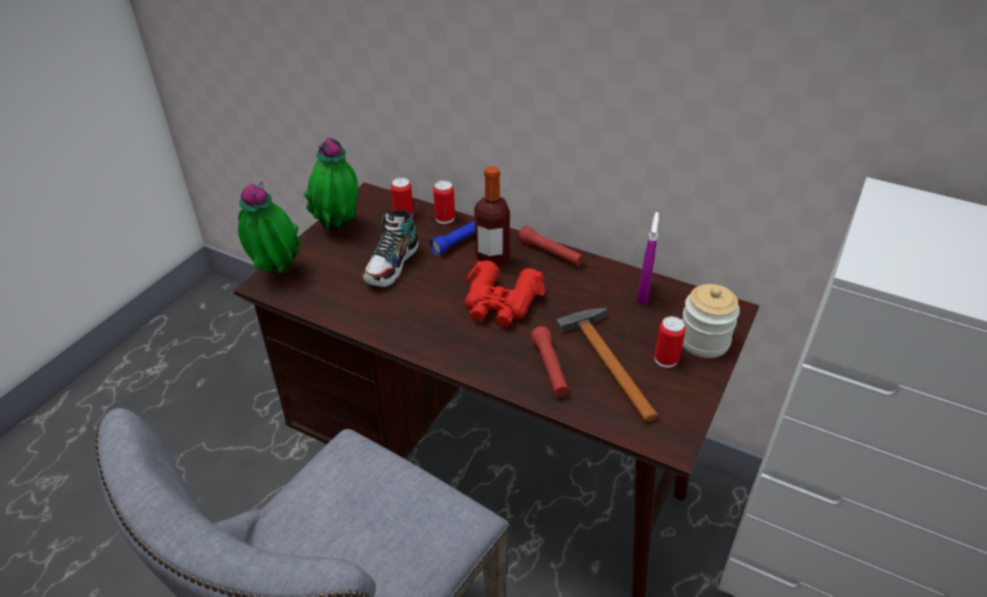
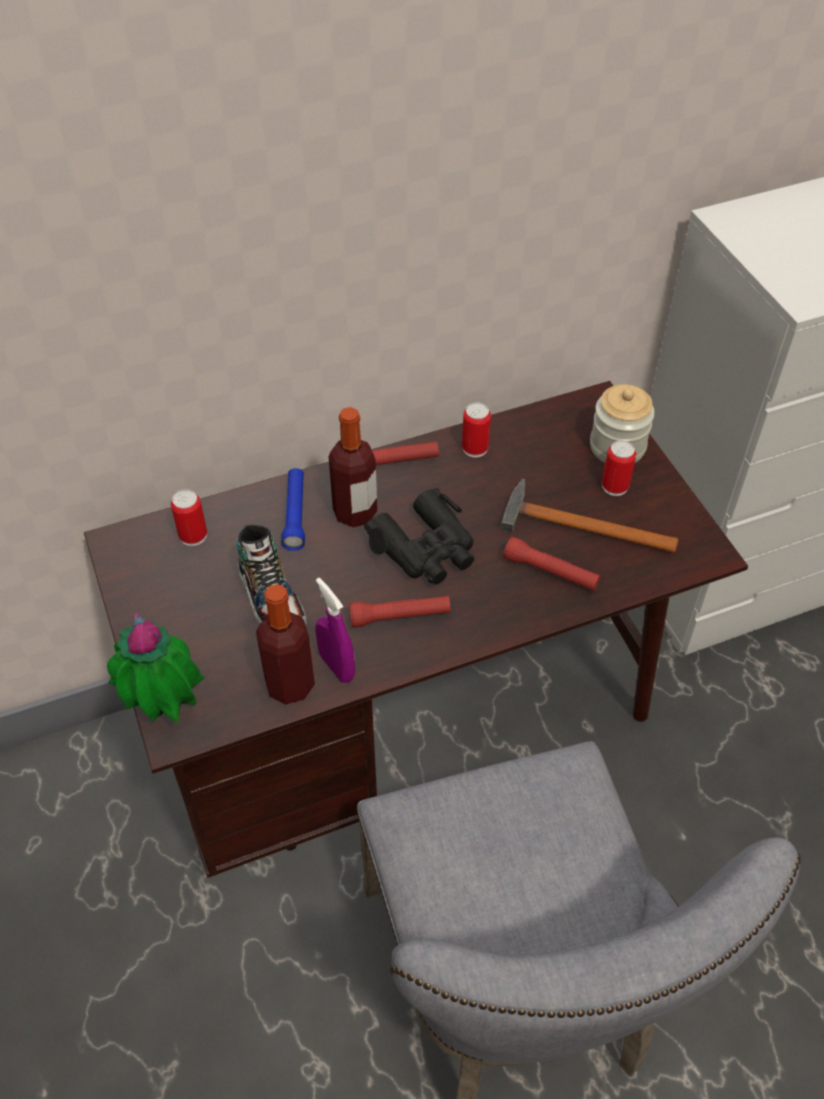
camera: 50 degrees left, 10 degrees up
(338, 306) = (290, 685): none -> bottle
(339, 228) = (149, 606): potted plant -> none
(434, 321) = (399, 616): none -> red flashlight
(445, 218) = (241, 504): can -> can (475, 448)
(500, 303) = (426, 548): red binoculars -> black binoculars
(643, 295) = (521, 441): purple spray bottle -> purple spray bottle (337, 666)

